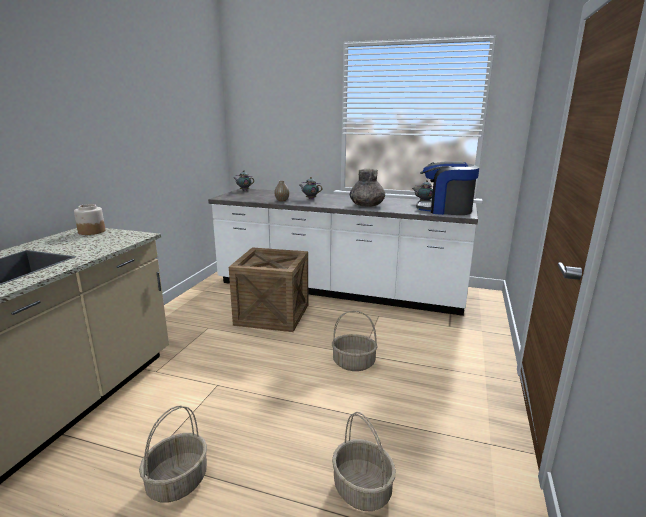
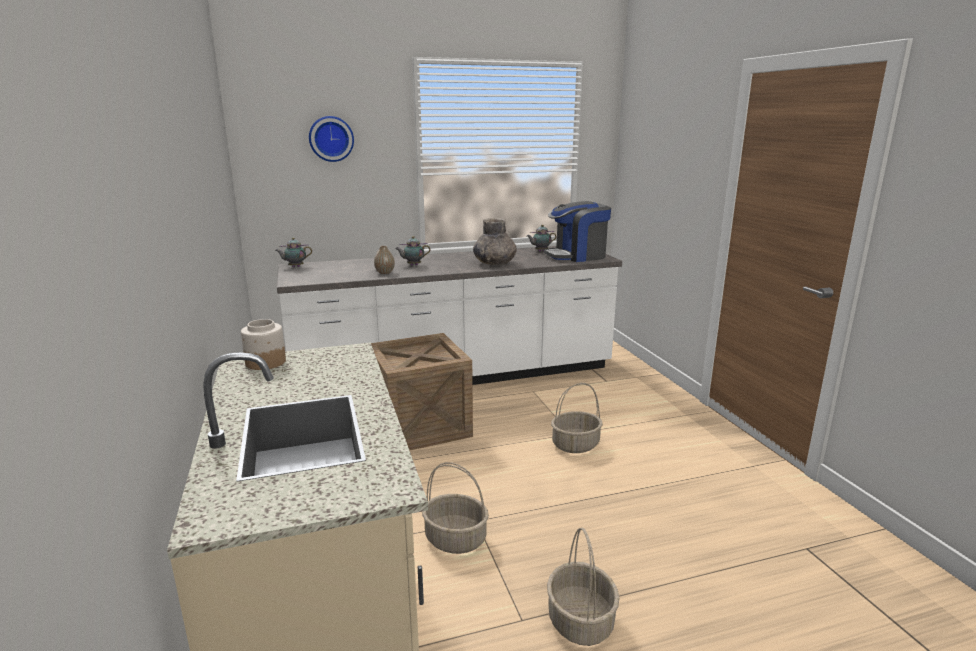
camera: 35 degrees left, 0 degrees up
(284, 105) = (331, 139): none -> wall clock
(363, 489) = (724, 541): basket -> basket (456, 539)

